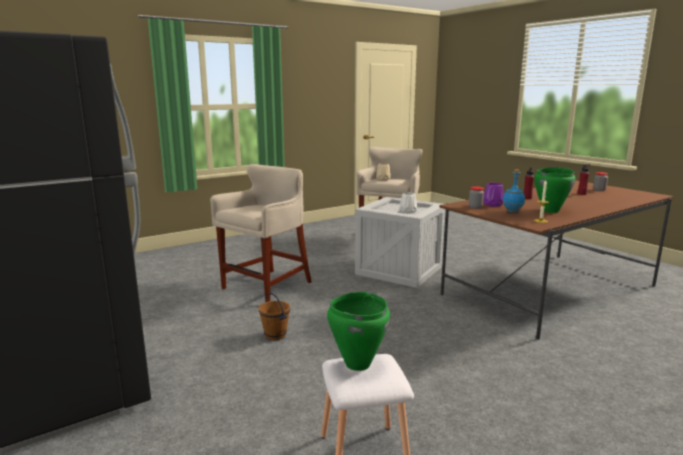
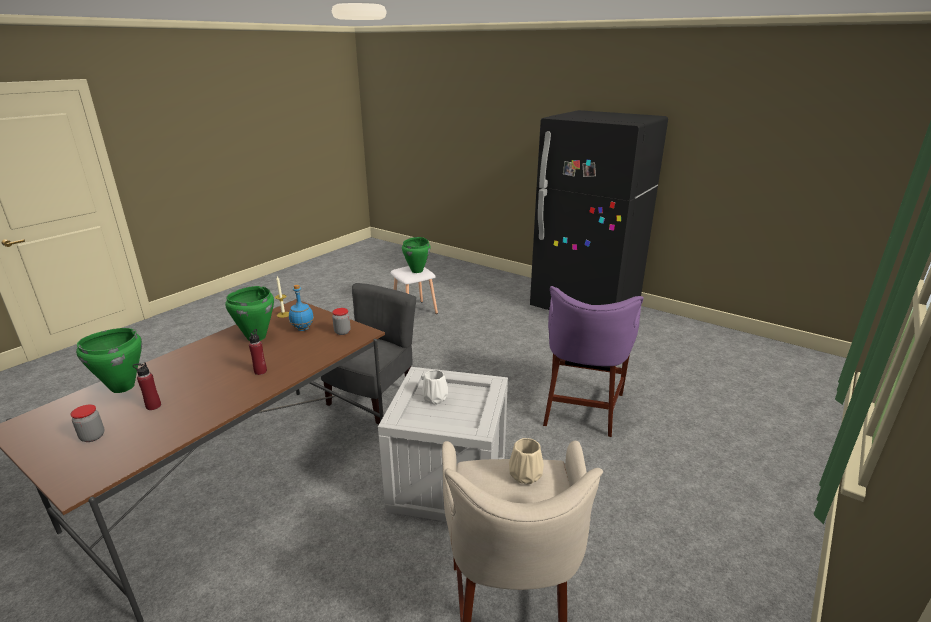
camera: 160 degrees right, 10 degrees up
(267, 286) = (582, 407): beige stool -> purple stool
(275, 335) = (512, 356): brown bucket -> none
(452, 321) = (372, 398): none -> grey chair
(493, 204) = (318, 342): purple vase -> none
(619, 200) = (122, 387): none -> green cooking pot

